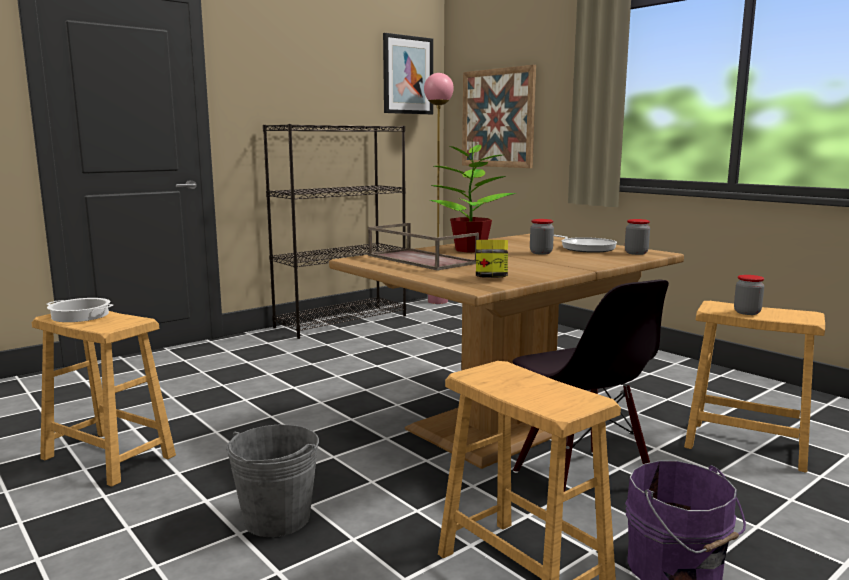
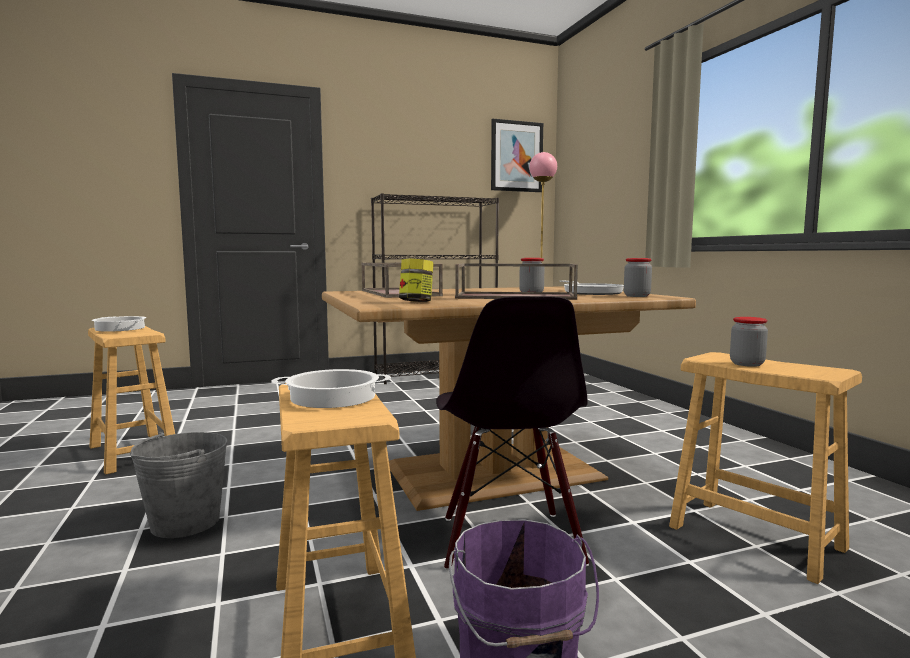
camera: 20 degrees right, 5 degrees down
(469, 250) = (467, 290): potted plant -> none
(498, 118) = (594, 190): picture -> none
(524, 384) = (334, 397): none -> cooking pot
(545, 260) = (517, 296): none -> brown tray

